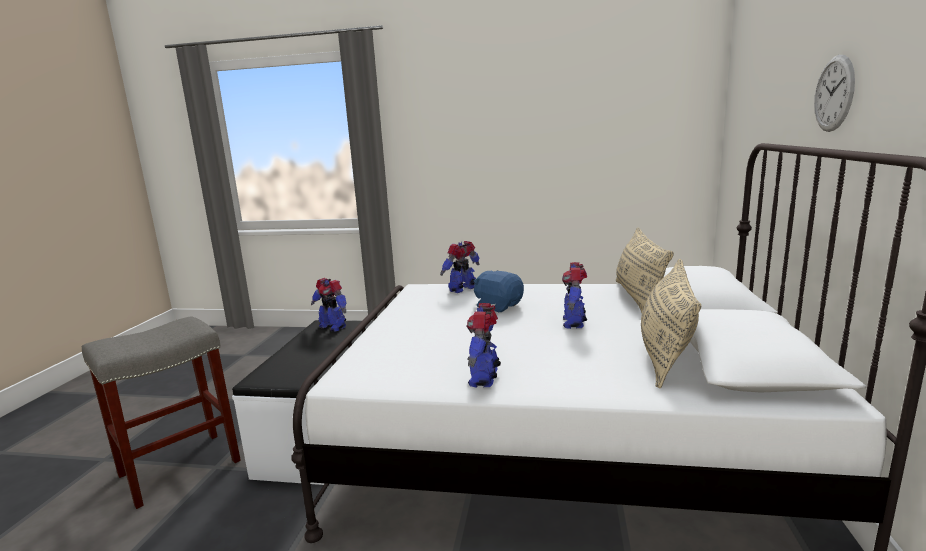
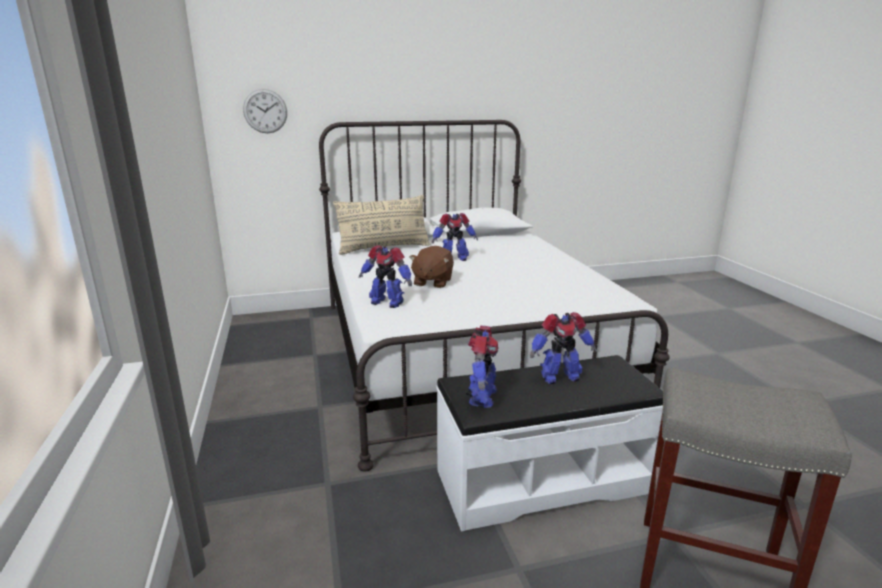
camera: 115 degrees left, 5 degrees up
(485, 378) = (567, 268): toy robot -> toy robot (559, 376)
(498, 306) = (432, 282): blue plush toy -> brown plush toy
(665, 354) = (487, 241): beige pillow -> none
(834, 94) = (411, 91): wall clock -> wall clock (265, 111)

